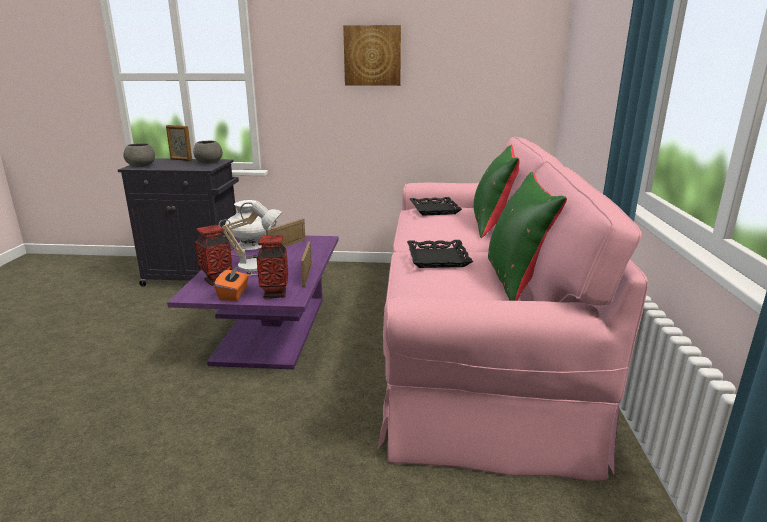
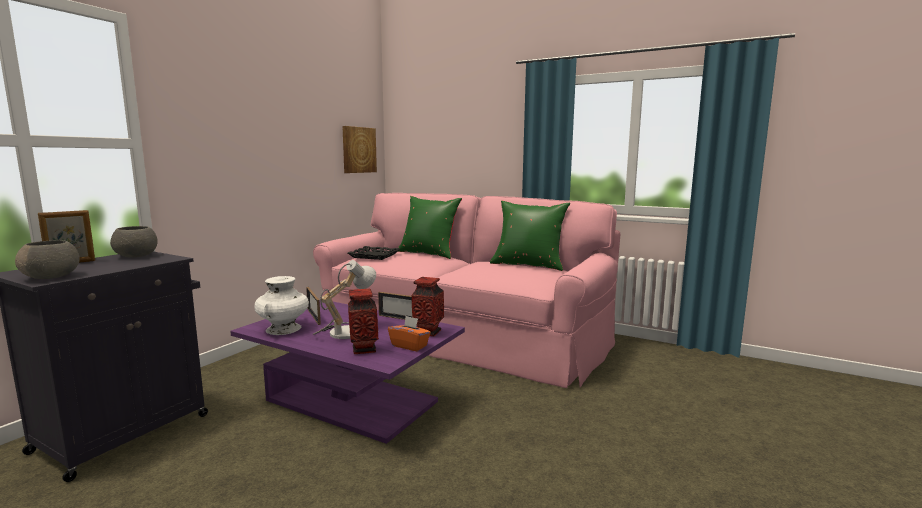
camera: 65 degrees left, 10 degrees down
(372, 55) = (268, 127): picture -> picture (358, 150)
(437, 258) = (479, 269): black tray -> none

